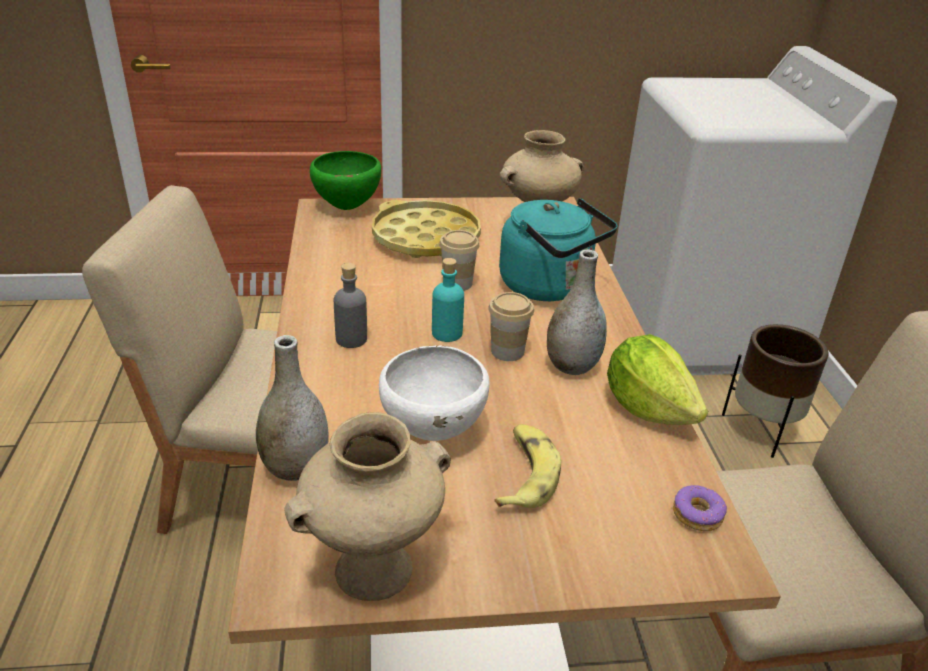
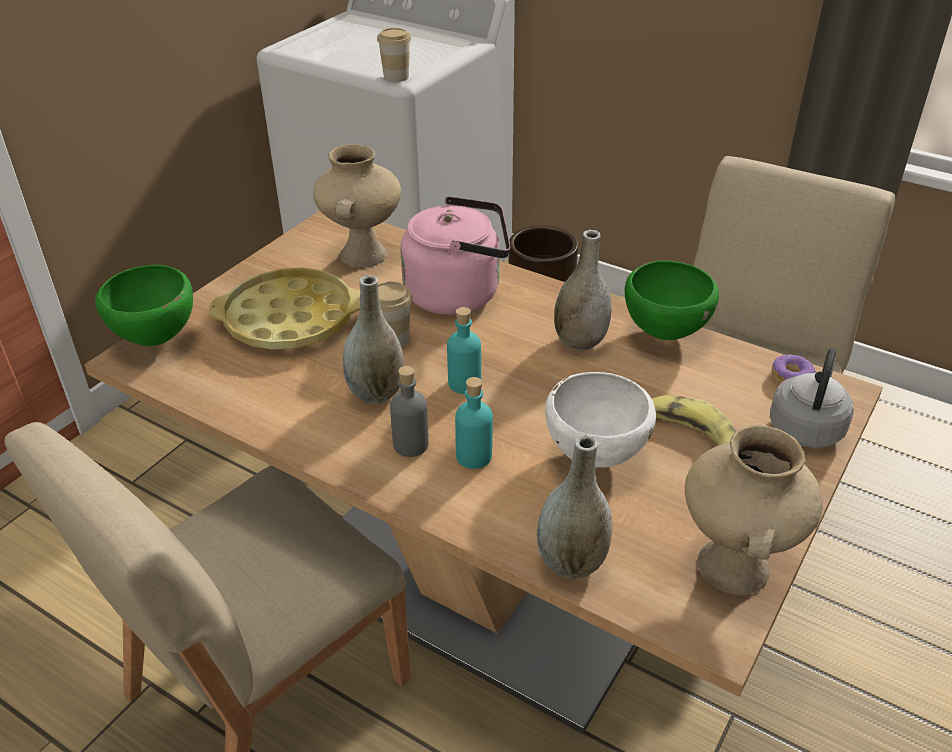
camera: 50 degrees left, 5 degrees up
(369, 371) = (474, 456): none -> turquoise bottle
(390, 302) = (376, 393): none -> grey vase
(507, 351) = (526, 363): cup -> cup (396, 77)
(549, 287) = (458, 294): turquoise kettle -> pink kettle
(632, 554) = (806, 427): none -> grey kettle
(648, 407) = (664, 334): lettuce -> green bowl

